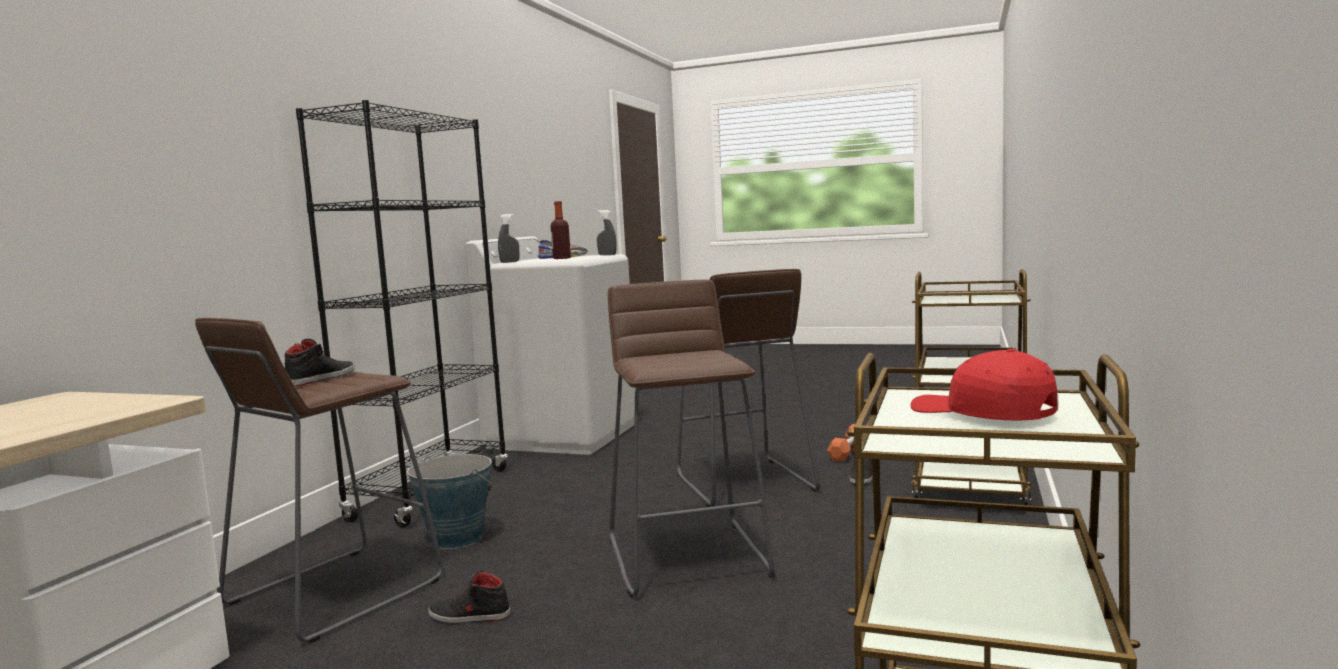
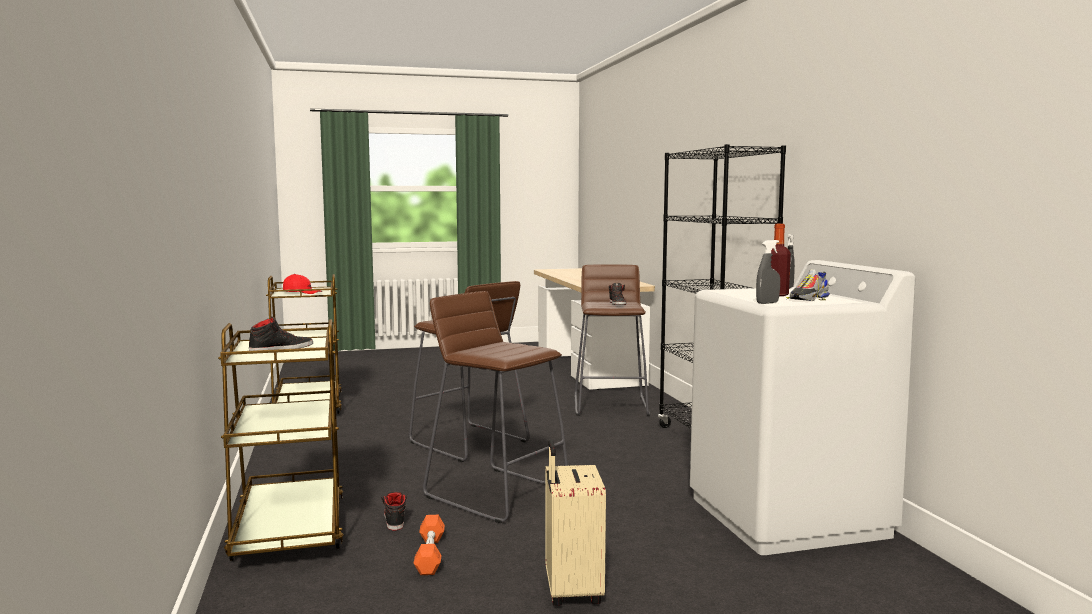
camera: 145 degrees right, 0 degrees up
(456, 538) = (617, 428): bucket -> none
(469, 616) = (532, 410): black shoe -> black shoe (281, 349)
(774, 426) = (571, 591): none -> beige suitcase

